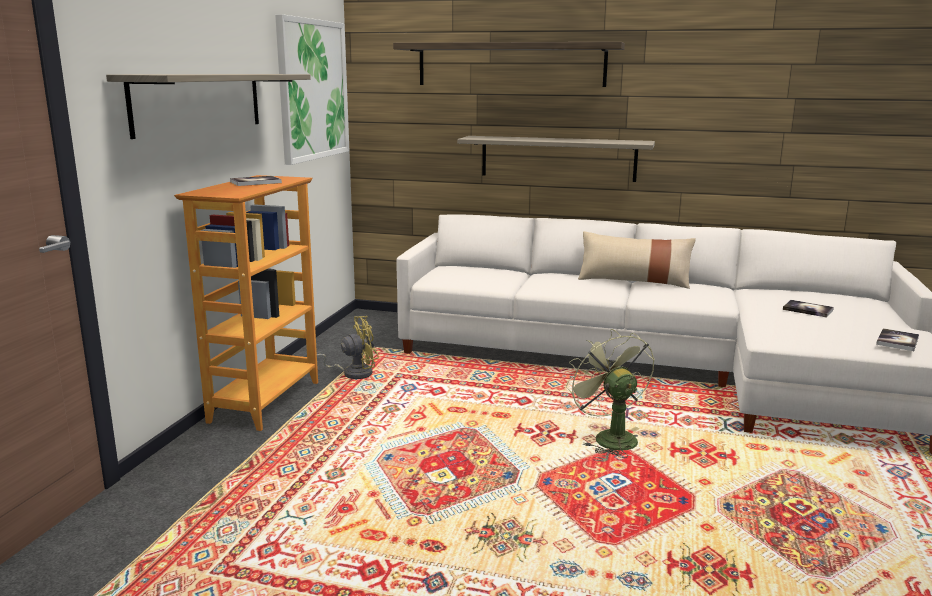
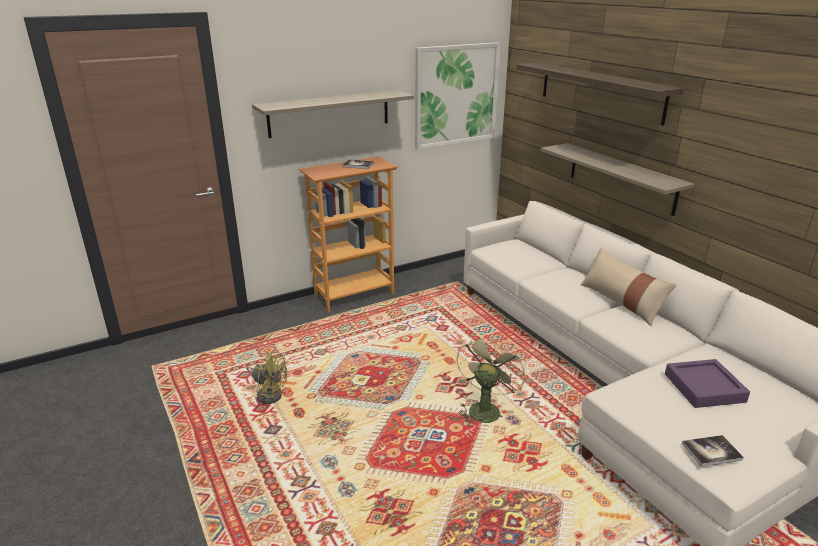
camera: 45 degrees right, 10 degrees up
(352, 373) = (419, 295): yellow fan -> yellow fan (268, 393)
(807, 310) = (704, 388): book -> purple tray

